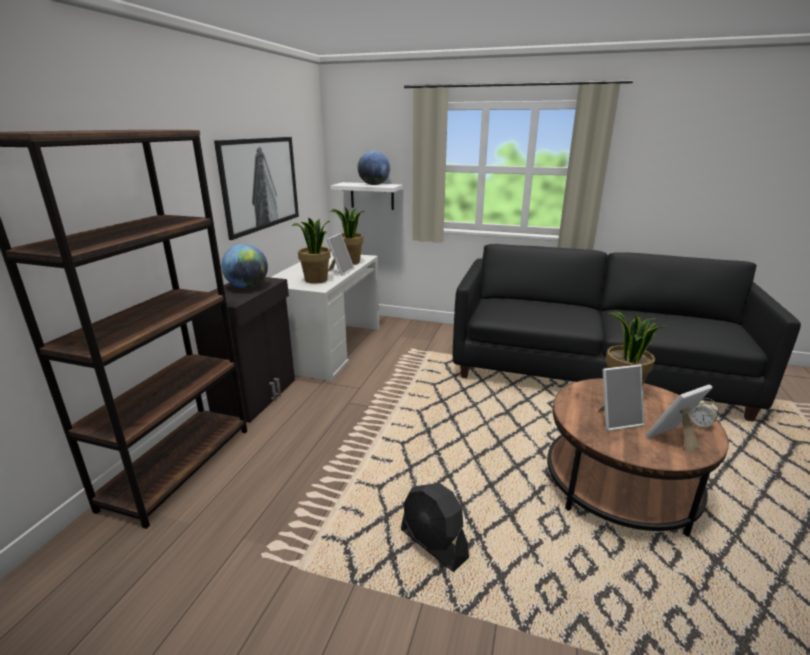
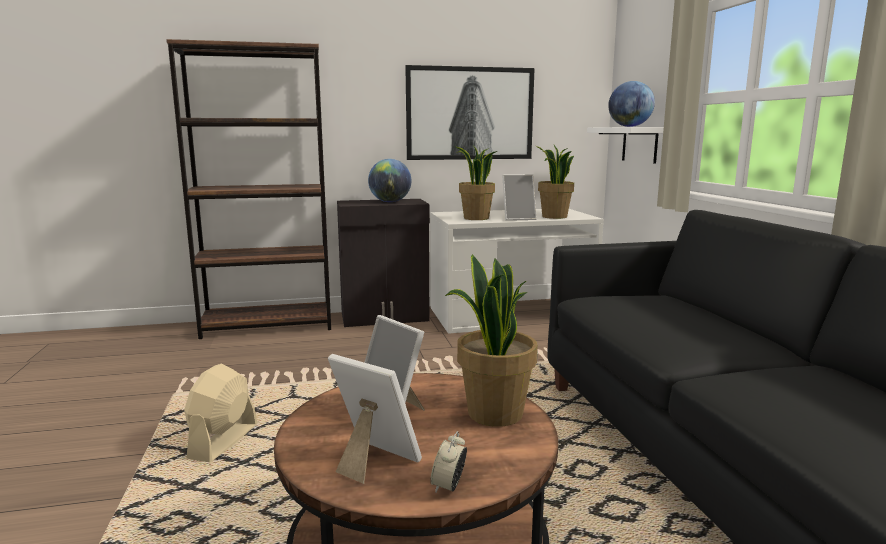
camera: 60 degrees right, 10 degrees down
(433, 544) = (223, 441): black fan -> beige fan

